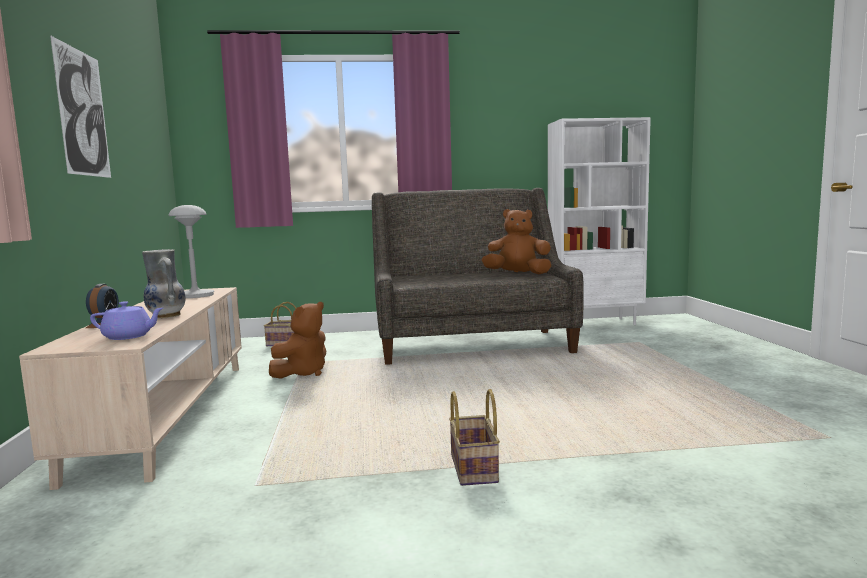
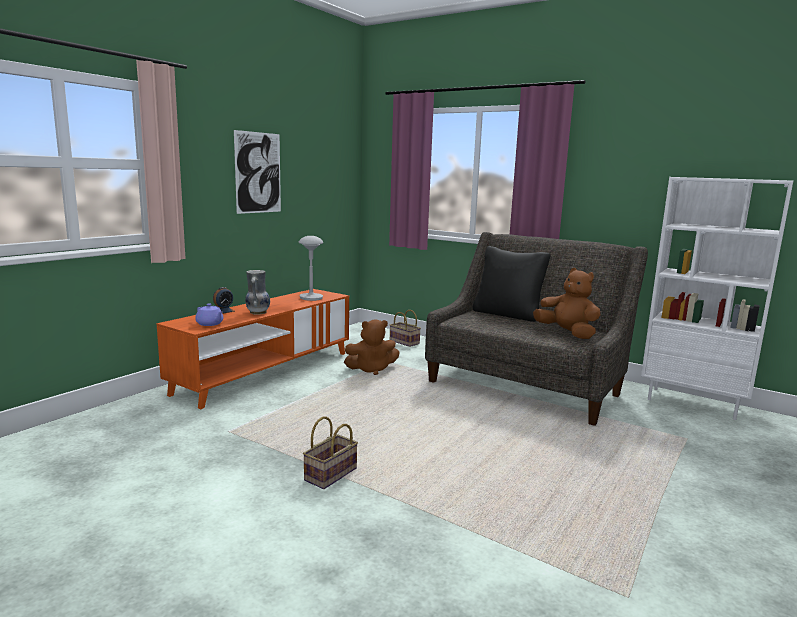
camera: 40 degrees right, 5 degrees up
(168, 414) = (266, 372): beige tv stand -> orange tv stand
(435, 274) = (508, 314): none -> black pillow

